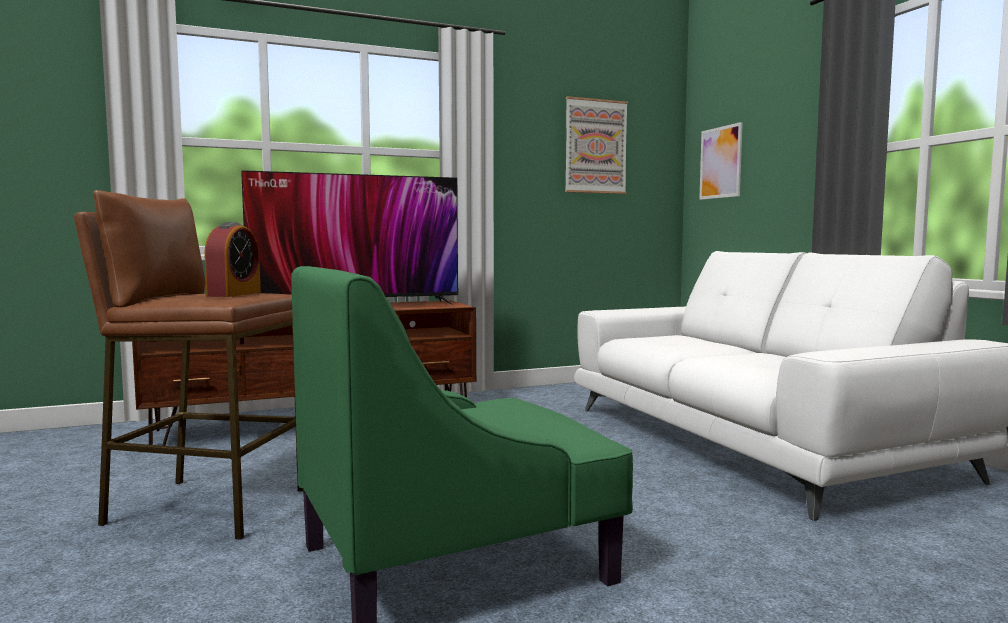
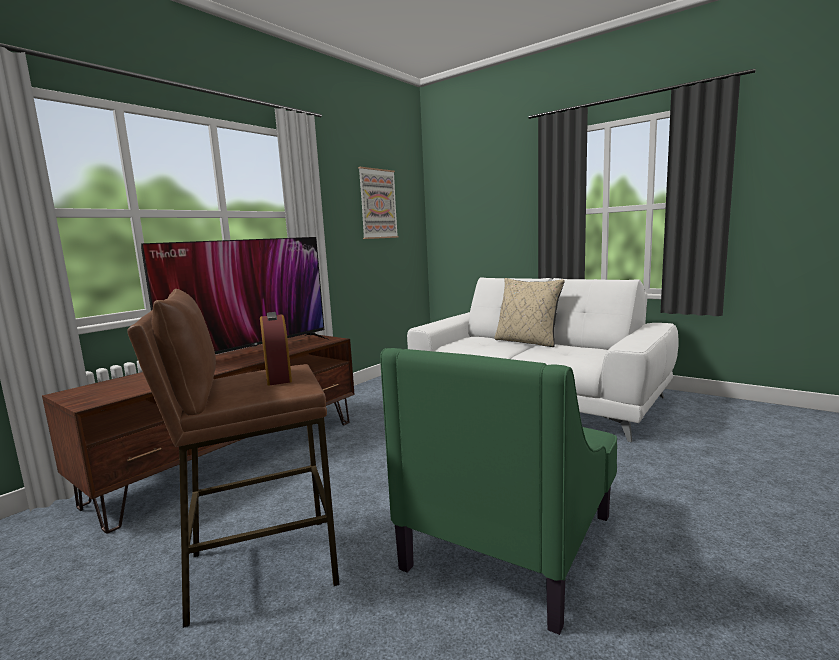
camera: 30 degrees left, 5 degrees up
(720, 162) = (457, 214): picture -> none
(740, 348) = (527, 342): none -> beige pillow

